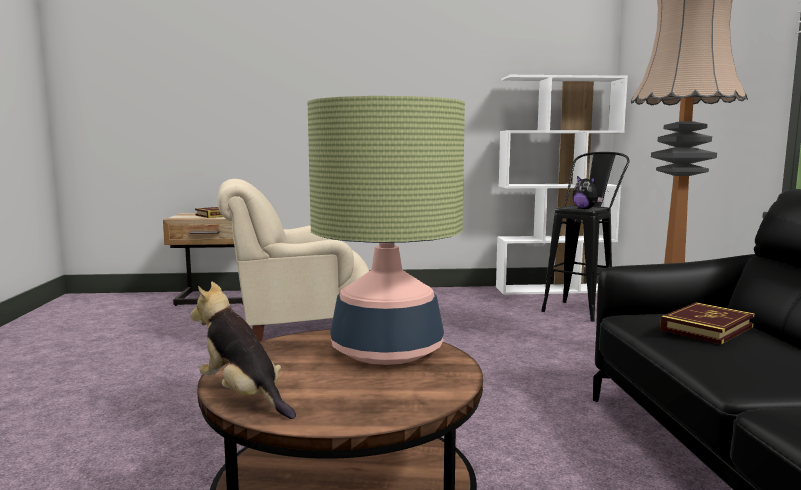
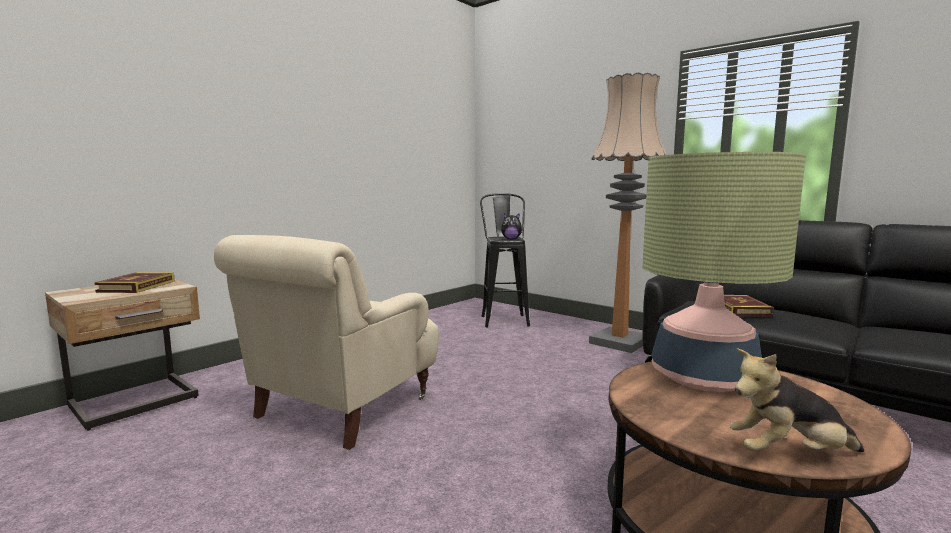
camera: 45 degrees left, 0 degrees up
(554, 289) = (455, 308): white bookcase -> none

